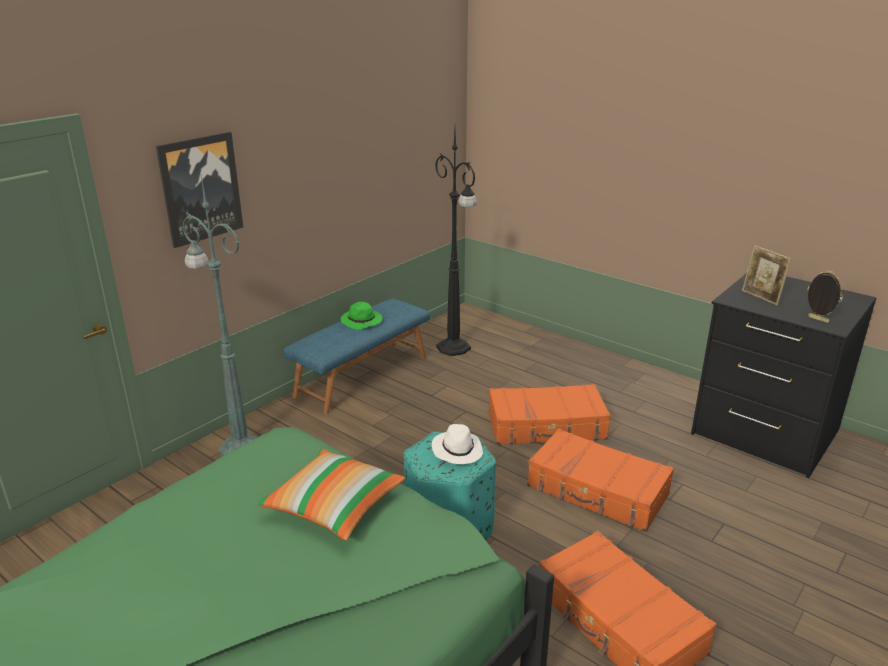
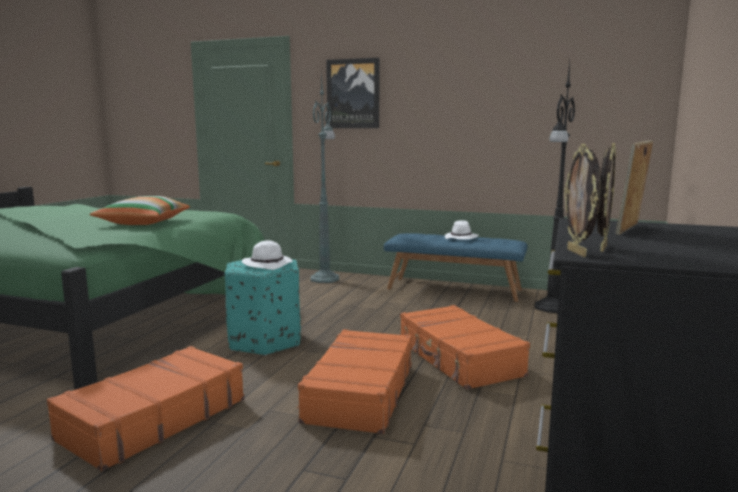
camera: 70 degrees right, 15 degrees down
(362, 321) = (461, 238): green hat -> white hat
(831, 328) = (578, 253): none -> picture frame

